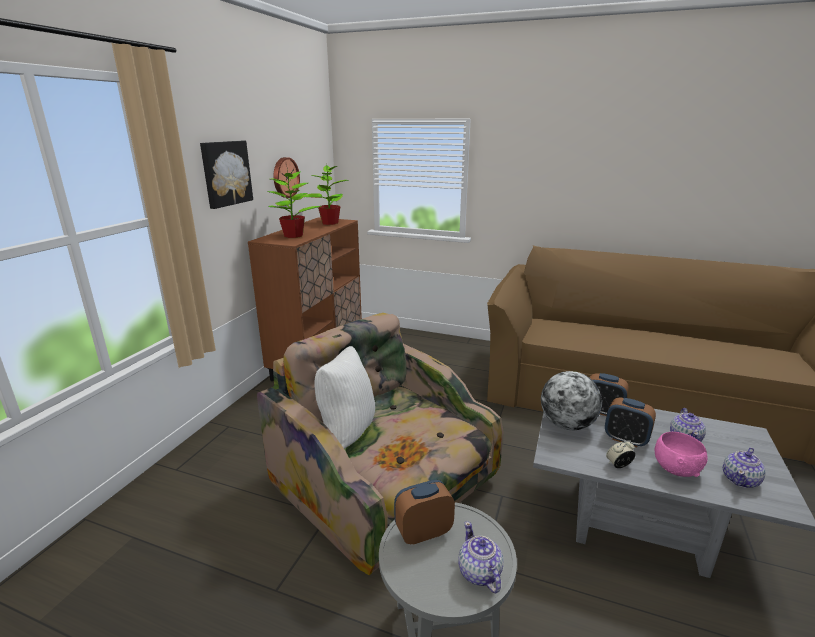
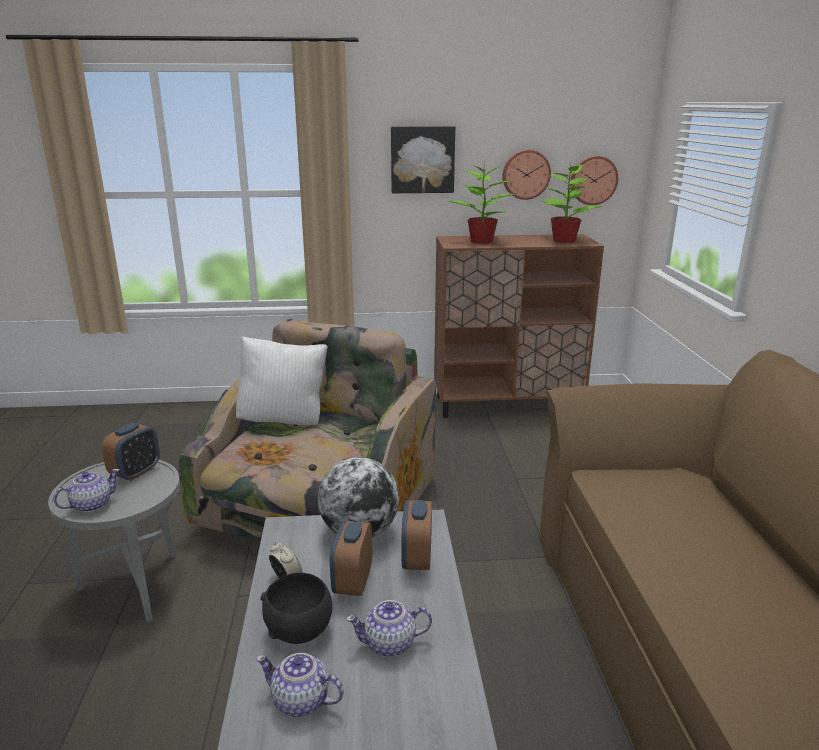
camera: 65 degrees right, 0 degrees up
(314, 177) = (593, 180): none -> wall clock
(423, 532) = (136, 472): alarm clock -> alarm clock turned 75 degrees clockwise
(676, 469) = (300, 630): pink bowl -> black bowl

